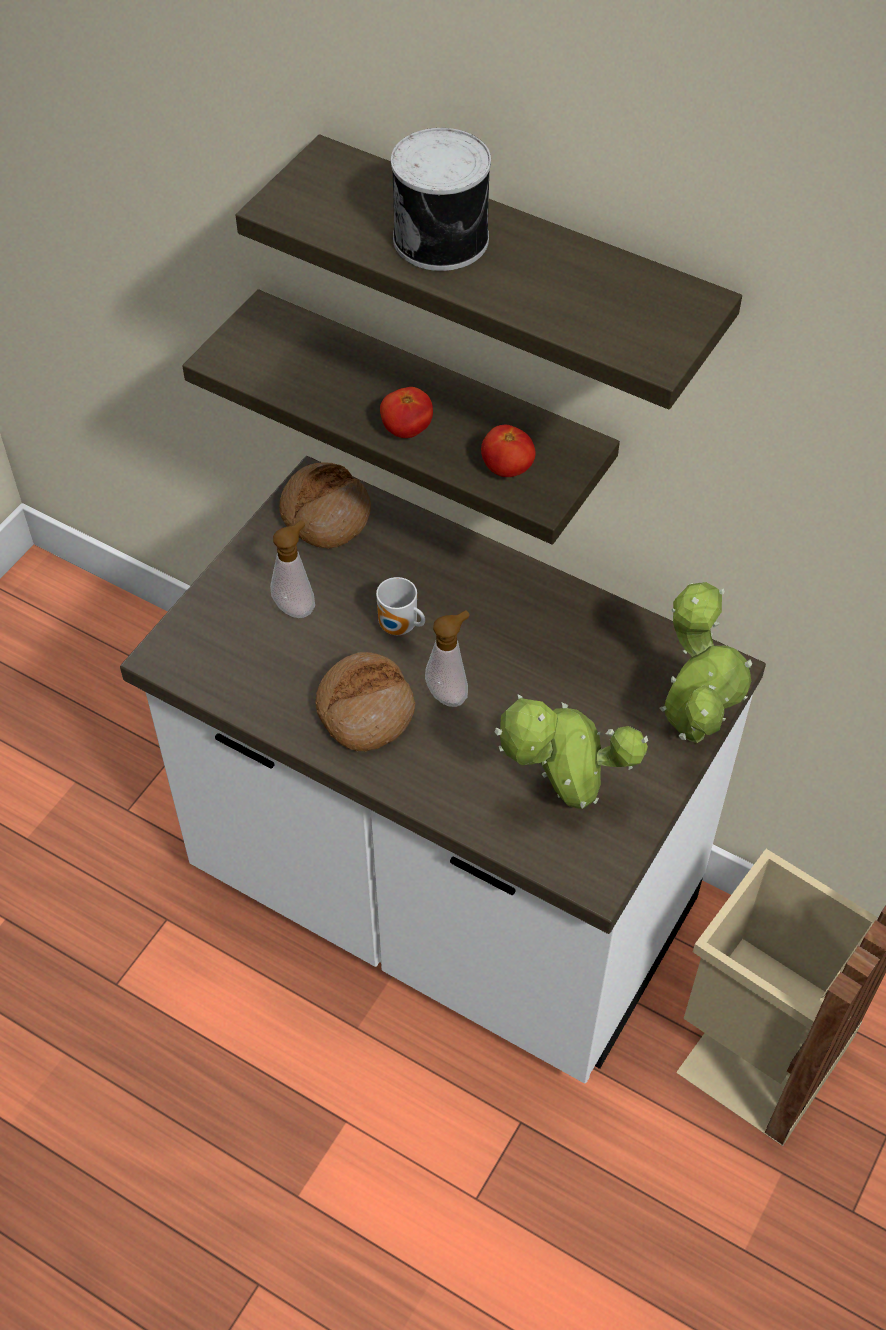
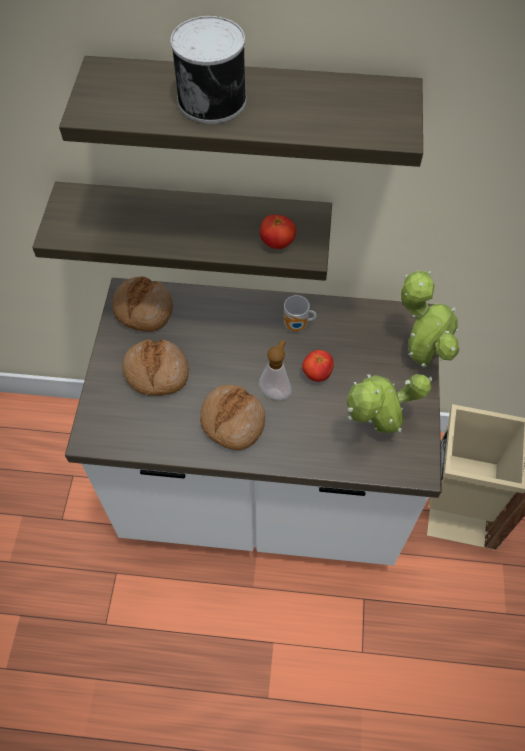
camera: 25 degrees left, 5 degrees up
(296, 606) = (156, 373): soap dispenser -> bread
(399, 628) = (225, 363): mug -> mug (297, 326)
(406, 430) = (202, 240): tomato -> tomato (317, 373)

